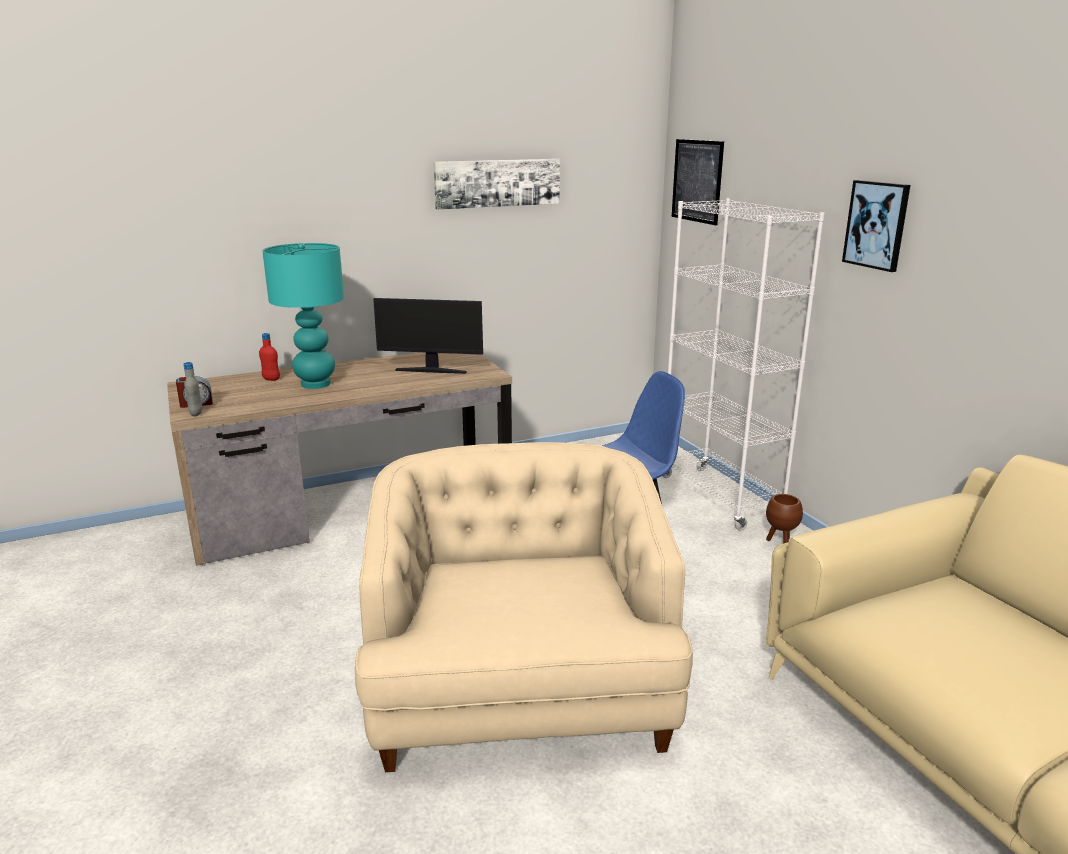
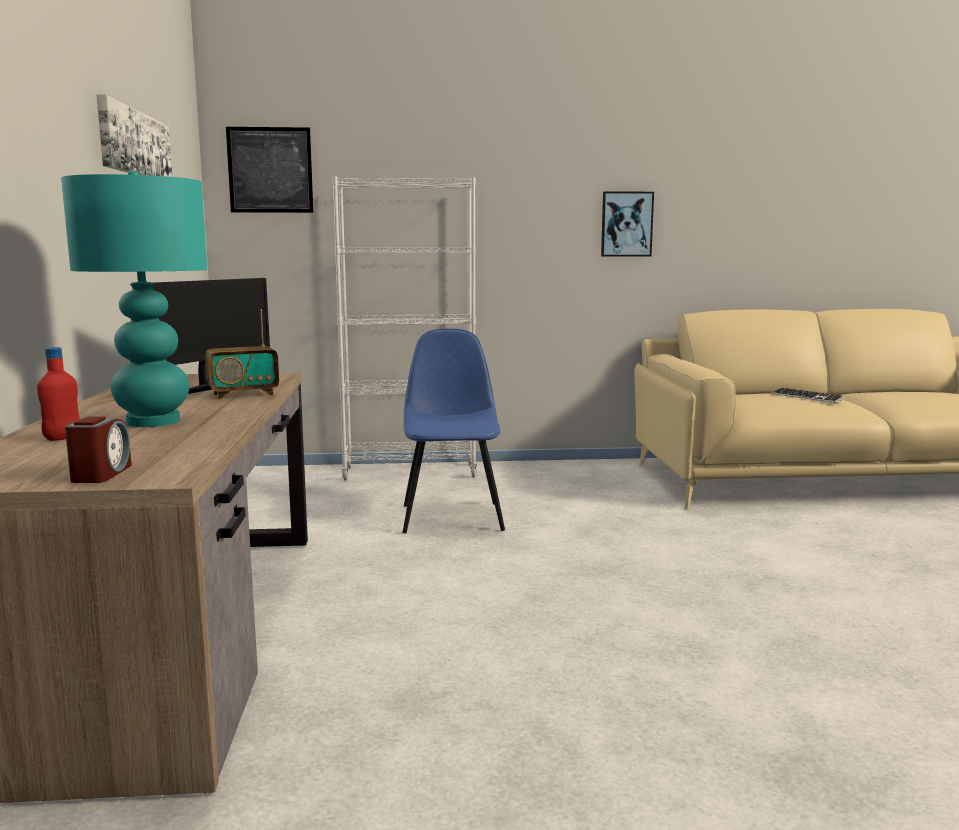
camera: 70 degrees left, 10 degrees down
(196, 413) = (166, 473): grey bottle -> none
(409, 382) = (243, 394): none -> radio
(519, 691) = (680, 588): beige armchair -> none
(780, 542) = (505, 471): brown planter -> none
(876, 225) = (516, 188): picture -> picture (626, 224)
(1018, 660) = (807, 397): none -> keyboard

